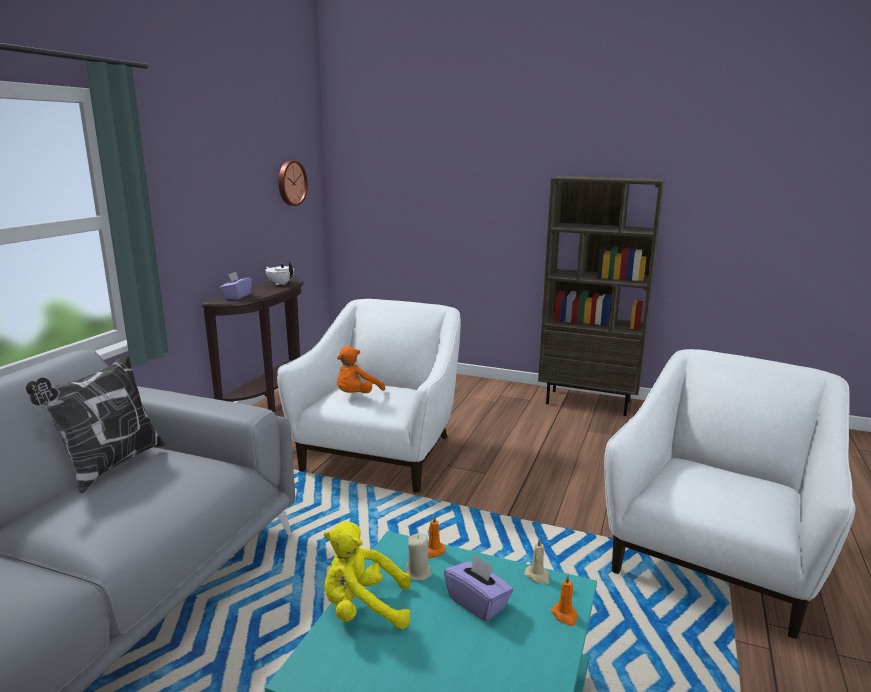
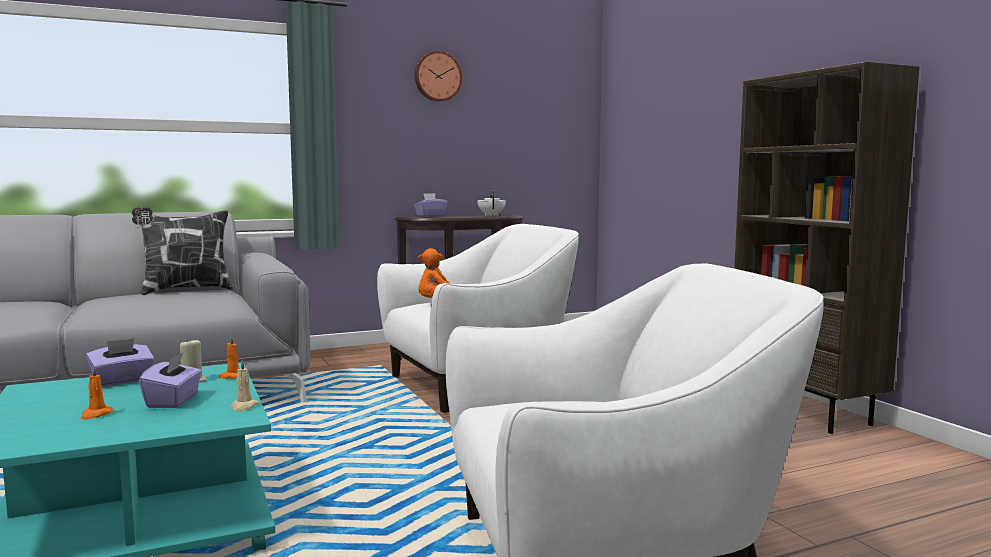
camera: 45 degrees right, 10 degrees down
(291, 183) = (540, 122): wall clock -> wall clock (437, 76)
(363, 609) = (122, 381): yellow plush toy -> purple tissue box
(565, 615) = (192, 425): orange candle -> orange candle (96, 414)

